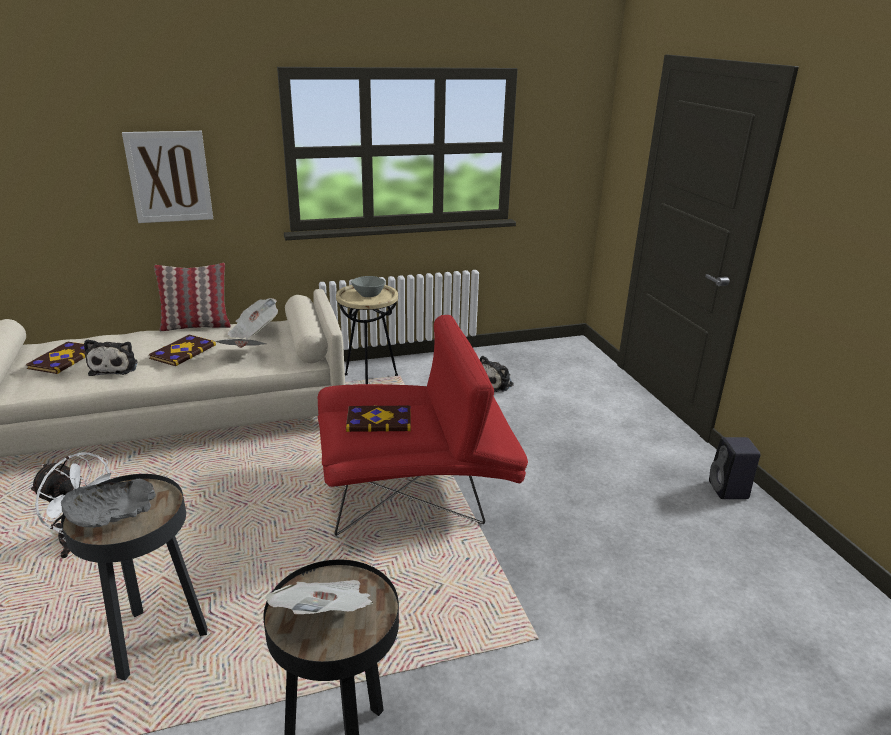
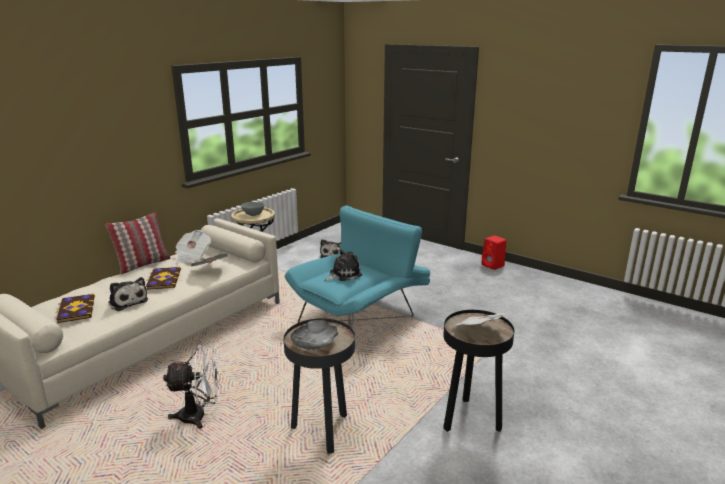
camera: 35 degrees left, 5 degrees down
(169, 177) = (106, 154): picture -> none
(379, 420) = (343, 274): book -> plush toy
(416, 490) = (361, 316): red armchair -> turquoise armchair
(729, 491) = (493, 265): black speaker -> red speaker

